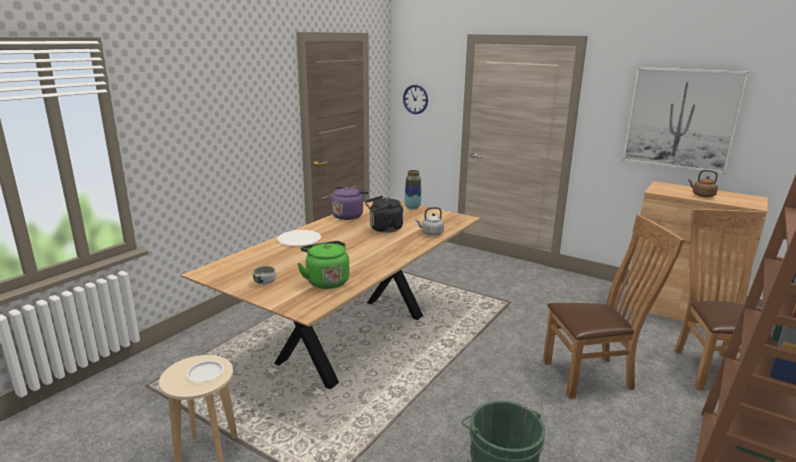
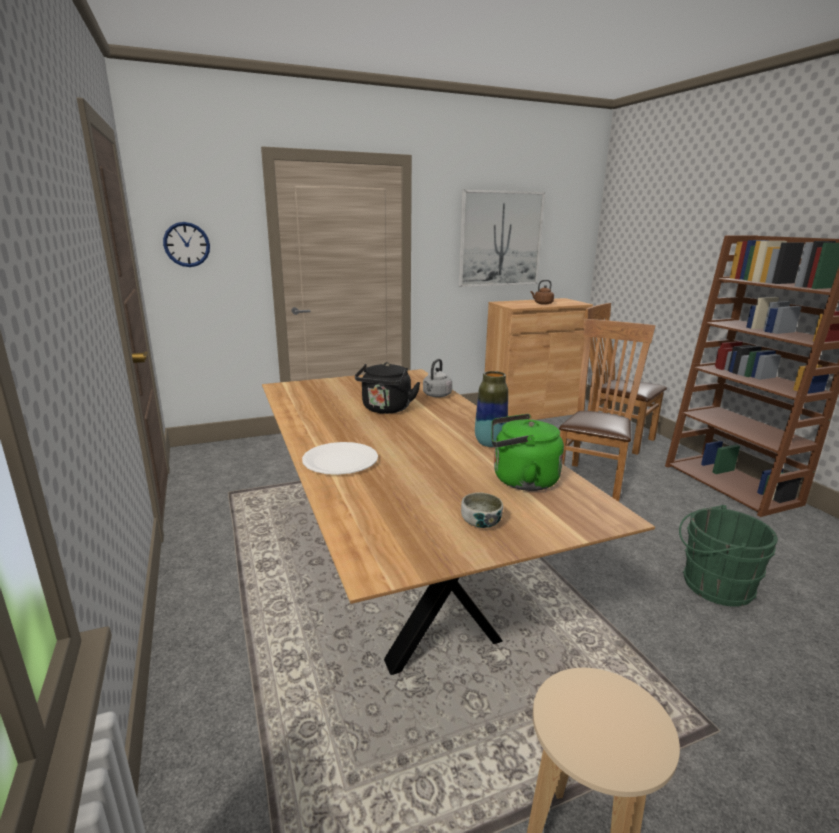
camera: 55 degrees left, 0 degrees up
(205, 373) = (607, 708): white plate -> none
(348, 216) = (303, 413): purple kettle -> none
(412, 208) = (340, 381): vase -> vase (490, 443)

